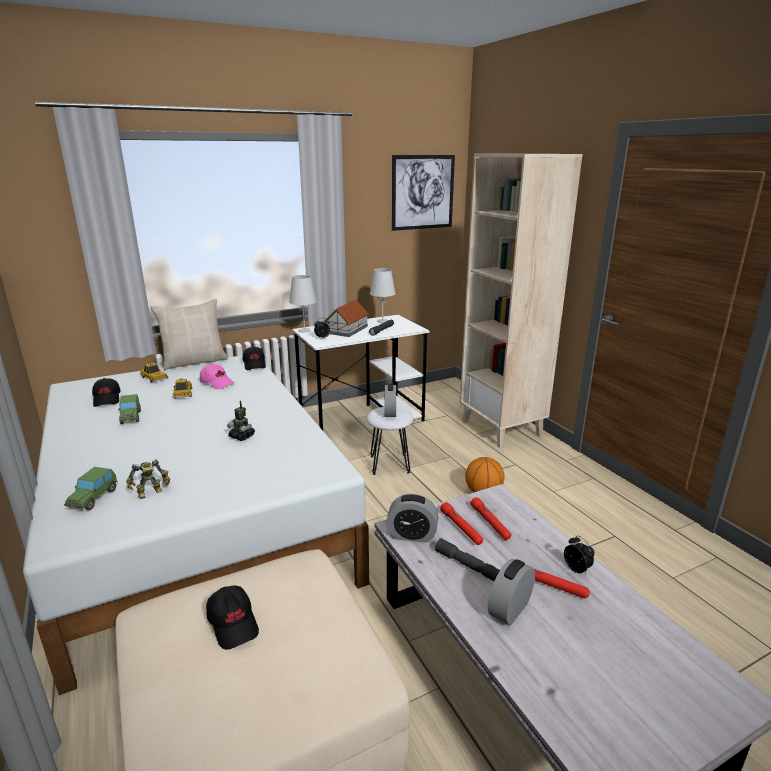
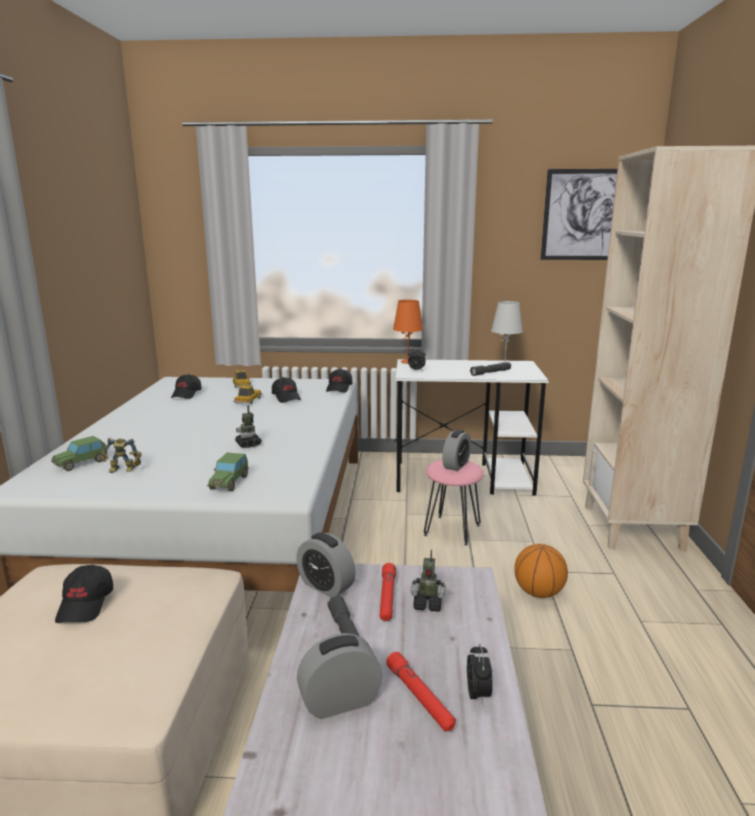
camera: 30 degrees right, 5 degrees down
(131, 417) = (185, 410): toy car -> toy car (229, 482)
(194, 361) = (291, 377): beige pillow -> none
(217, 383) = (287, 397): pink cap -> black cap
(304, 330) = (407, 362): white table lamp -> orange table lamp
(347, 329) = (453, 367): toy house -> none
(389, 464) = (452, 530): white stool -> pink stool
(490, 523) = (427, 604): red flashlight -> toy robot

